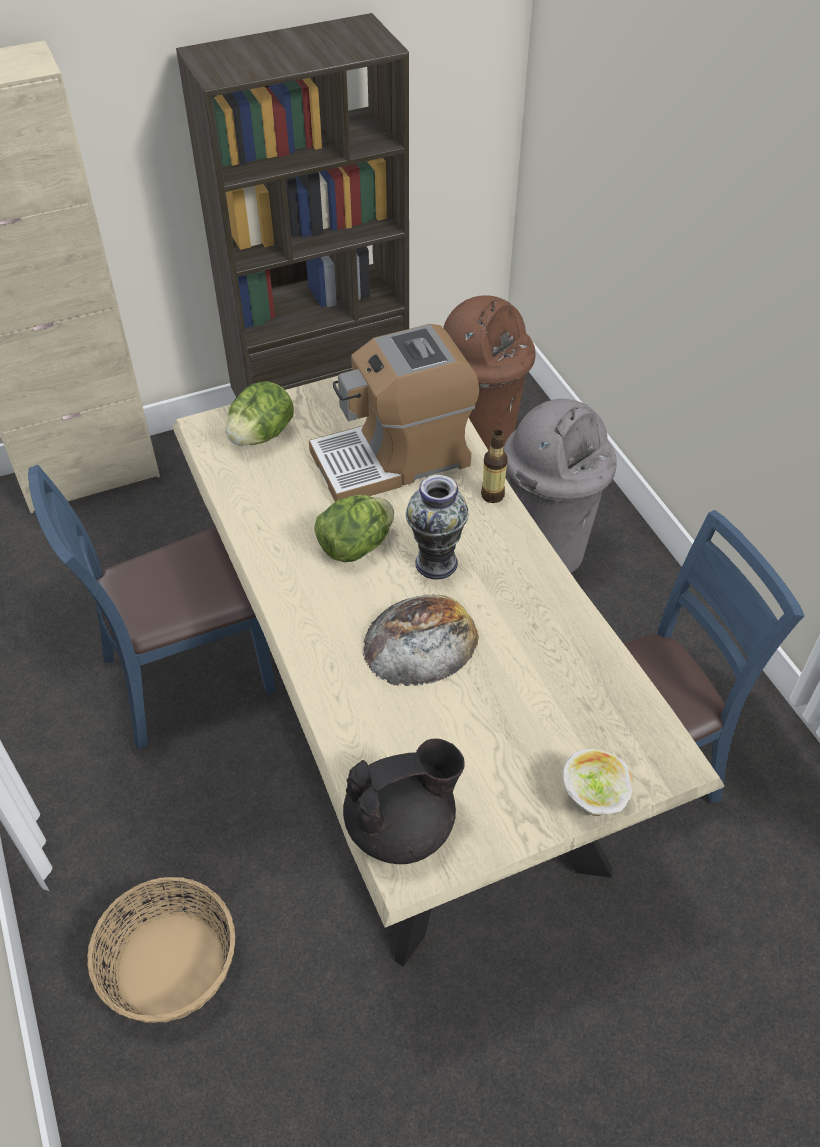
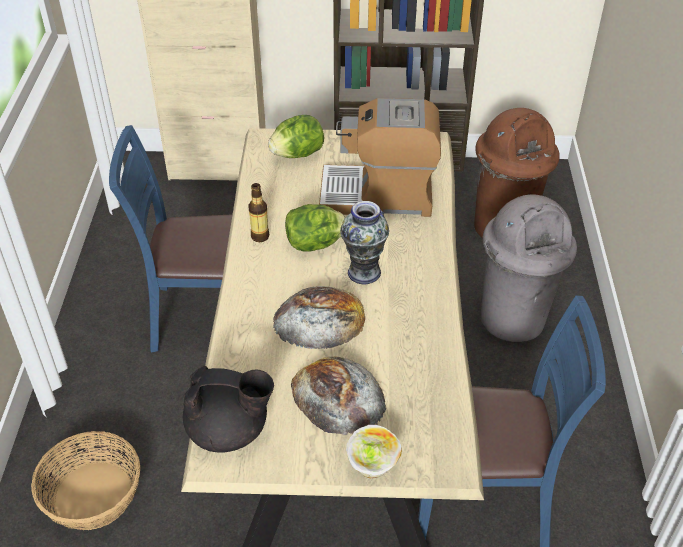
camera: 25 degrees right, 5 degrees down
(492, 495) = (434, 241): bottle -> bottle (260, 236)
(501, 729) = (337, 396): none -> bread

